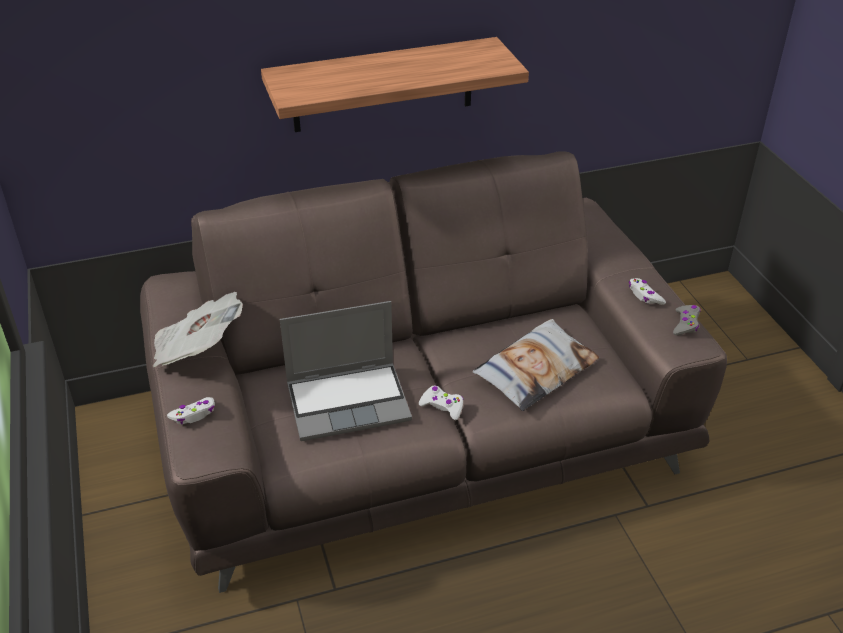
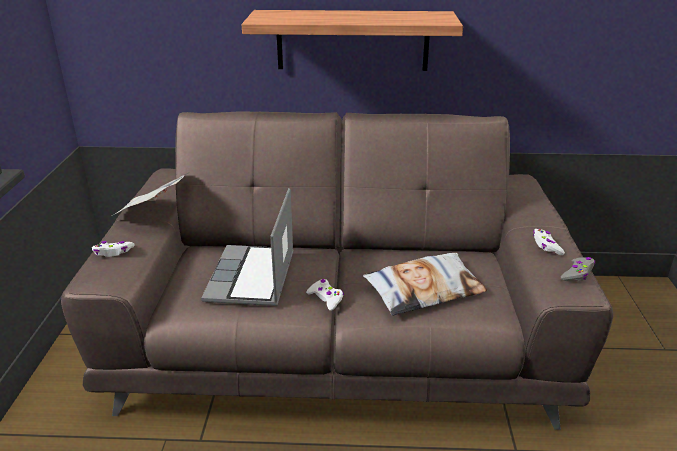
camera: 20 degrees right, 10 degrees down
(349, 401) = (252, 278): laptop -> laptop turned 90 degrees clockwise

